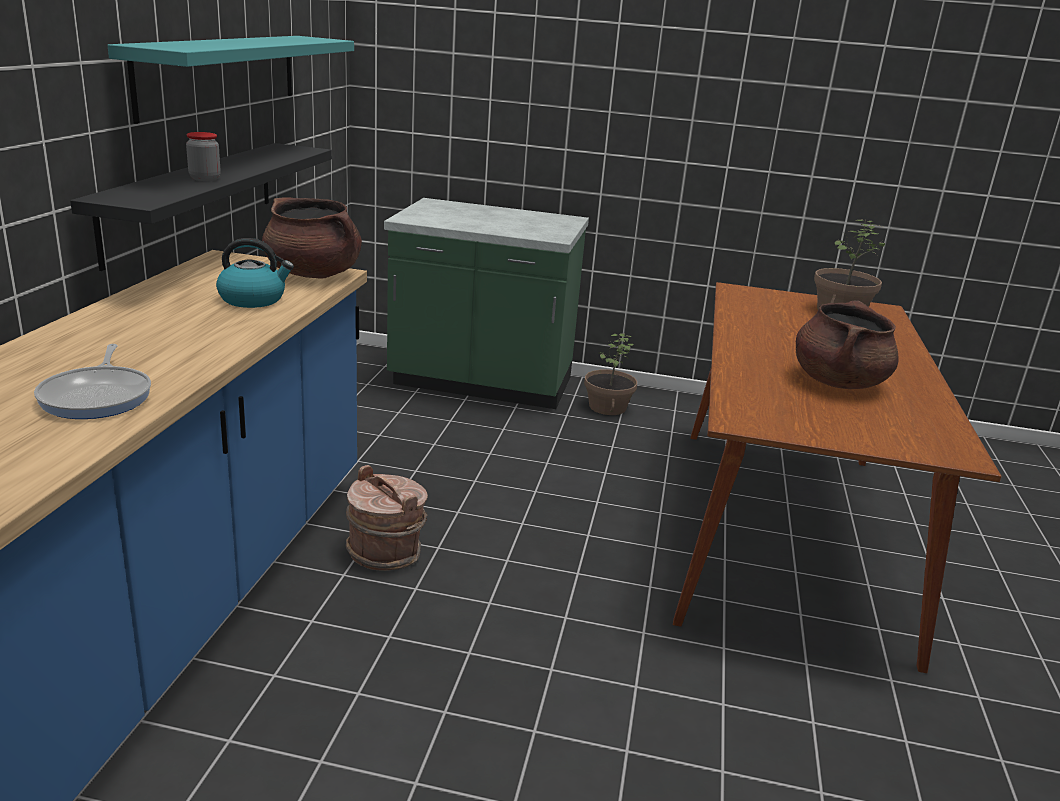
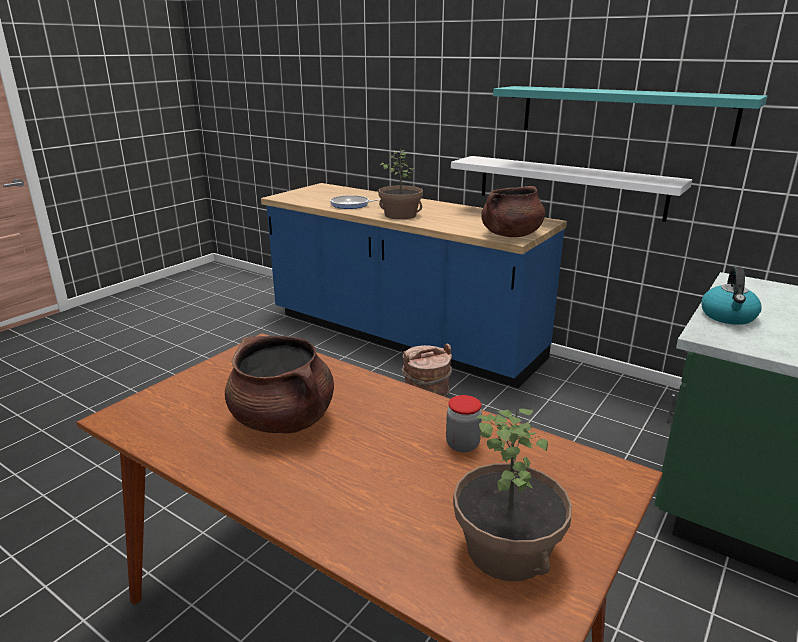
camera: 115 degrees right, 0 degrees up
(193, 199) = (569, 187): black shelf -> white shelf
(205, 179) = (530, 166): jar -> jar (462, 445)
(253, 299) = (462, 223): kettle -> kettle (728, 316)
(607, 407) = (690, 586): potted plant -> potted plant (400, 215)

